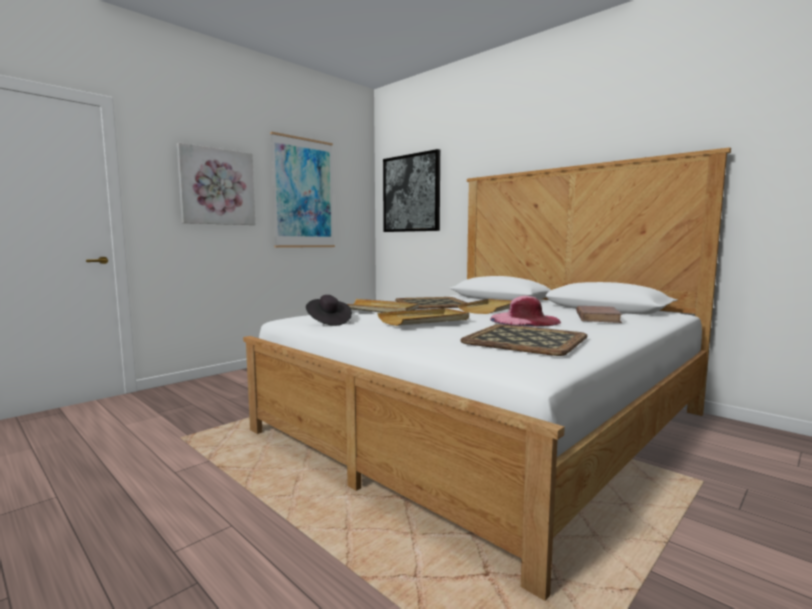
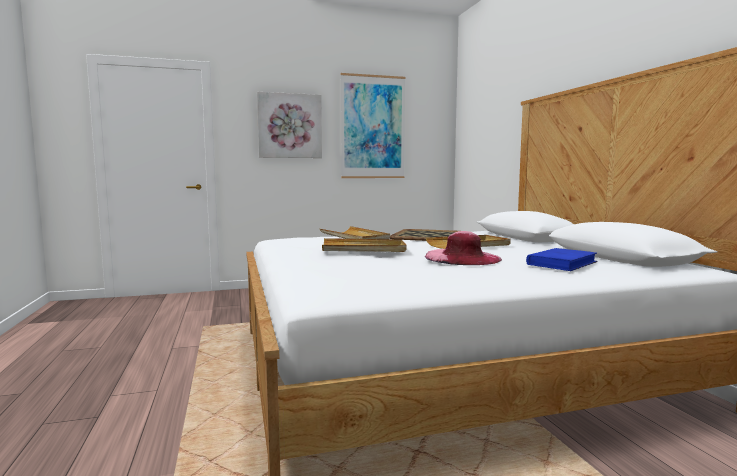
camera: 30 degrees right, 0 degrees up
(328, 322) = (289, 244): black hat -> none
(411, 193) = (481, 121): picture -> none
(524, 339) = (396, 274): tray -> none
(597, 317) = (562, 263): brown book -> blue book

